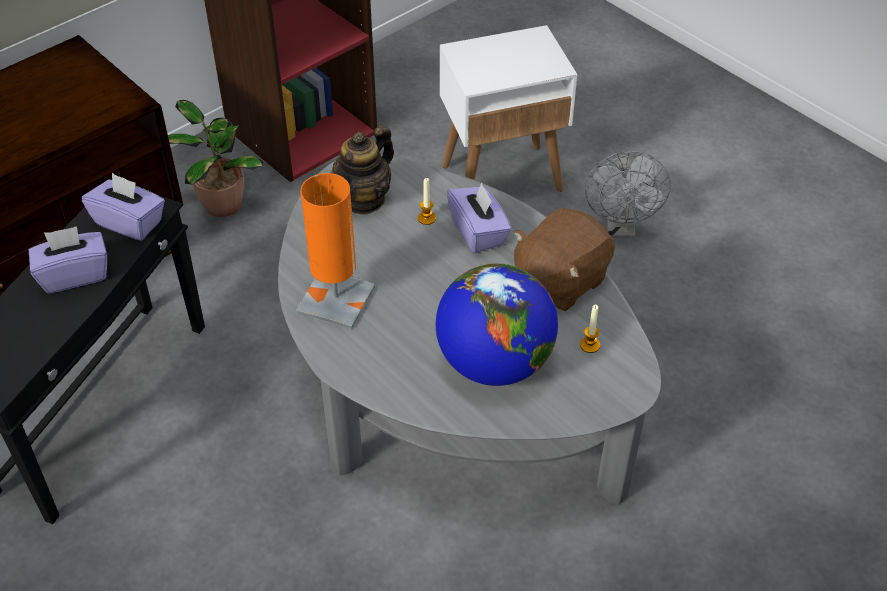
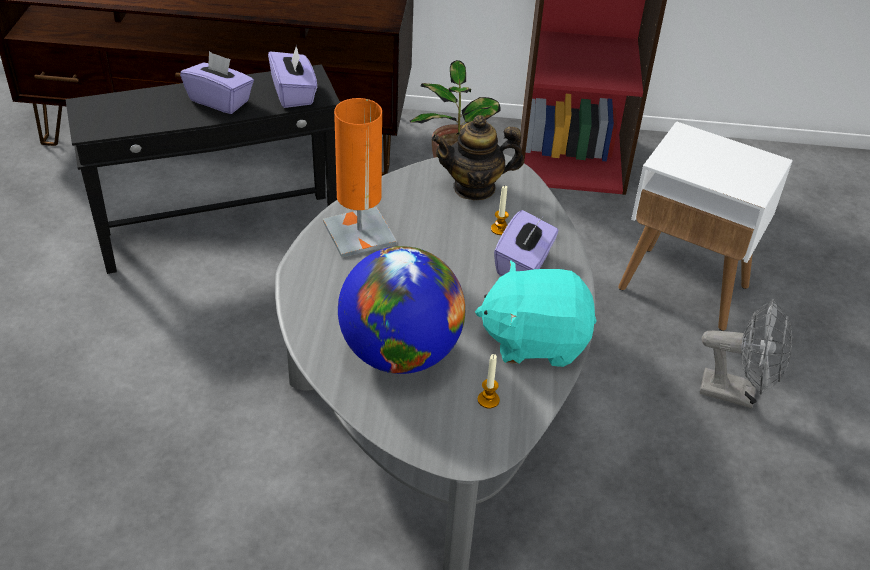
camera: 45 degrees right, 5 degrees down
(559, 280) = (535, 340): brown plush toy -> turquoise plush toy
(620, 228) = (737, 393): grey fan -> grey fan turned 120 degrees counterclockwise

